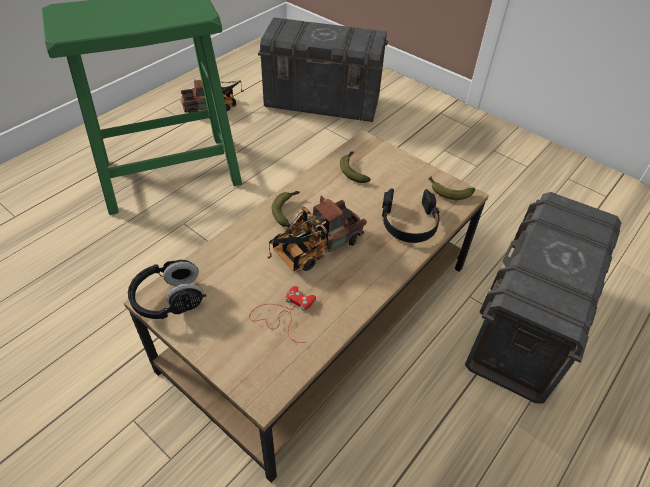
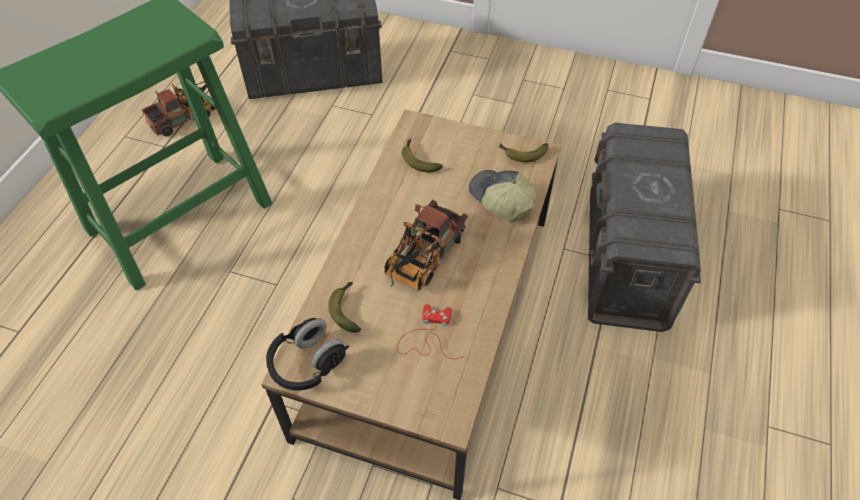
camera: 20 degrees left, 5 degrees up
(286, 210) = (373, 227): banana -> banana (346, 309)
(409, 222) = (500, 200): black headphones -> cap

